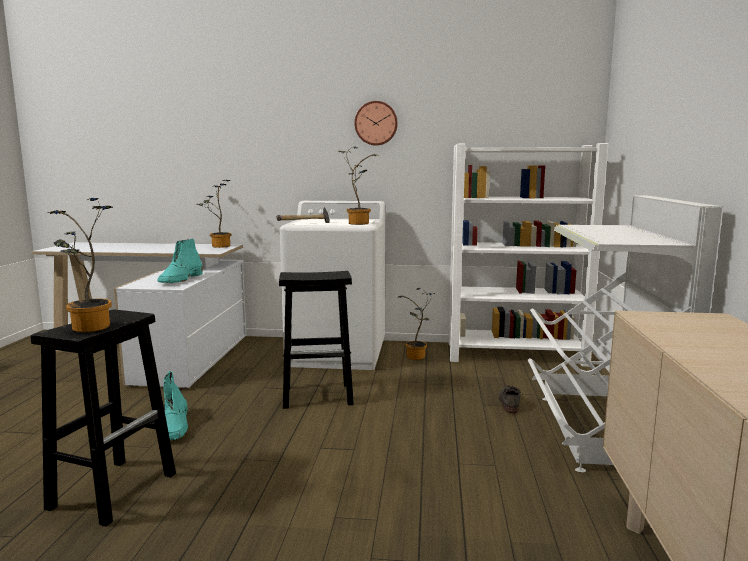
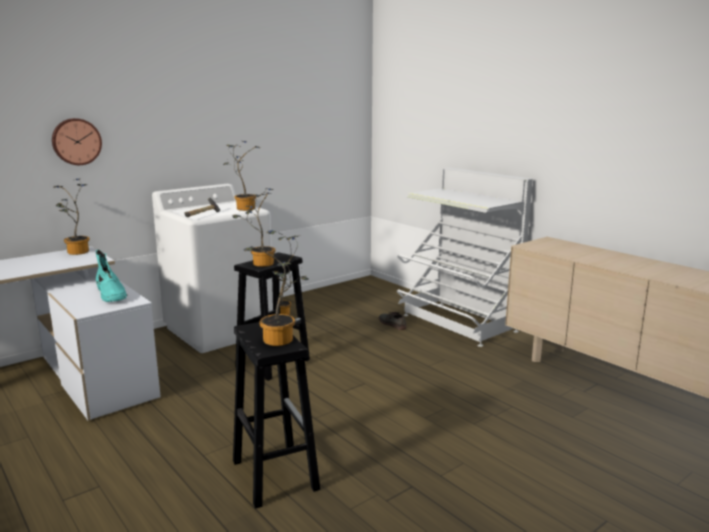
camera: 45 degrees left, 5 degrees up
(174, 427) = (217, 425): turquoise boot -> none
(300, 275) = (260, 264): none -> potted plant
(376, 123) = (214, 111): wall clock -> wall clock (76, 141)
(515, 354) = (340, 292): white bookcase -> none

